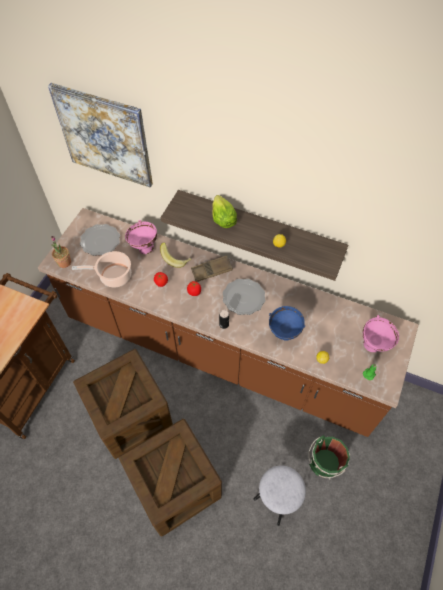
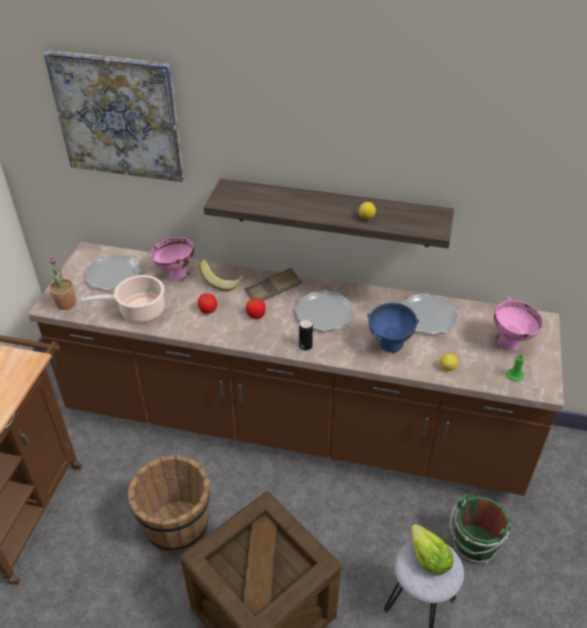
camera: 10 degrees left, 15 degrees down
(130, 415) = (176, 526): crate -> brown bucket
(222, 219) = (286, 200): lettuce -> lettuce (428, 558)
(318, 312) = (428, 316): none -> plate

